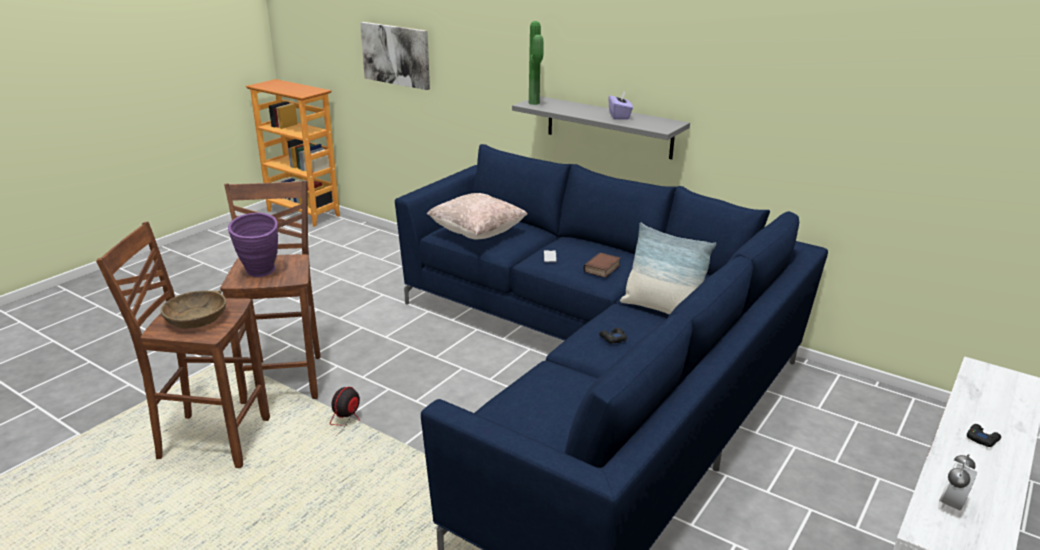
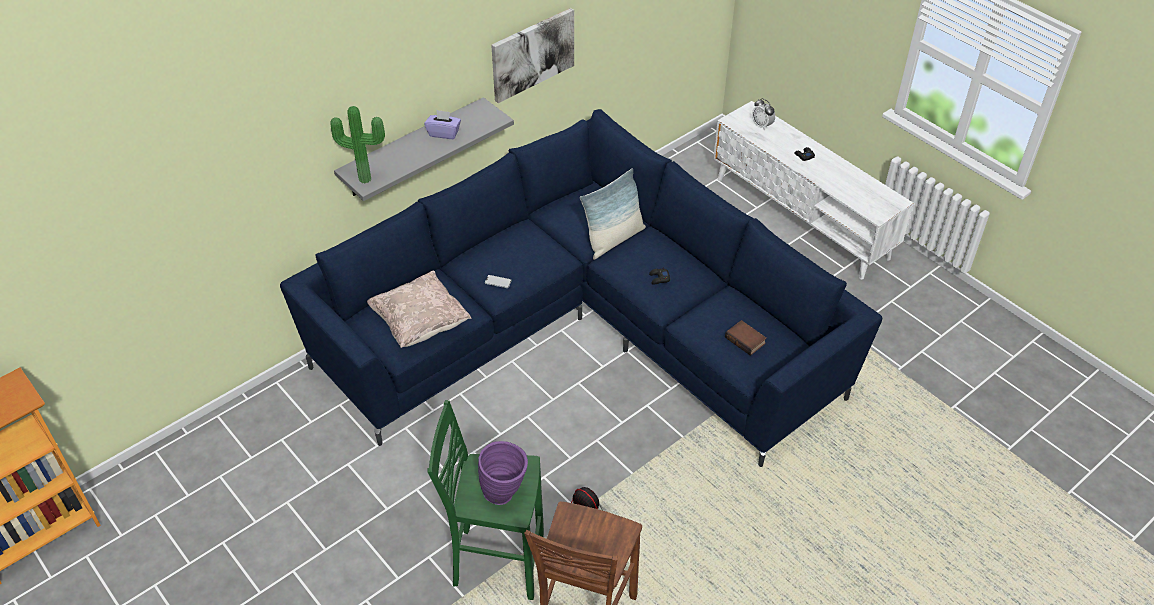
camera: 75 degrees left, 20 degrees up
(196, 318) = (589, 542): brown bowl -> none
(286, 378) = (496, 561): brown stool -> green stool
(396, 55) = (124, 254): picture -> picture (532, 54)
(602, 269) = (537, 253): book -> book (746, 340)
(952, 505) = (857, 195): alarm clock -> alarm clock (762, 125)

